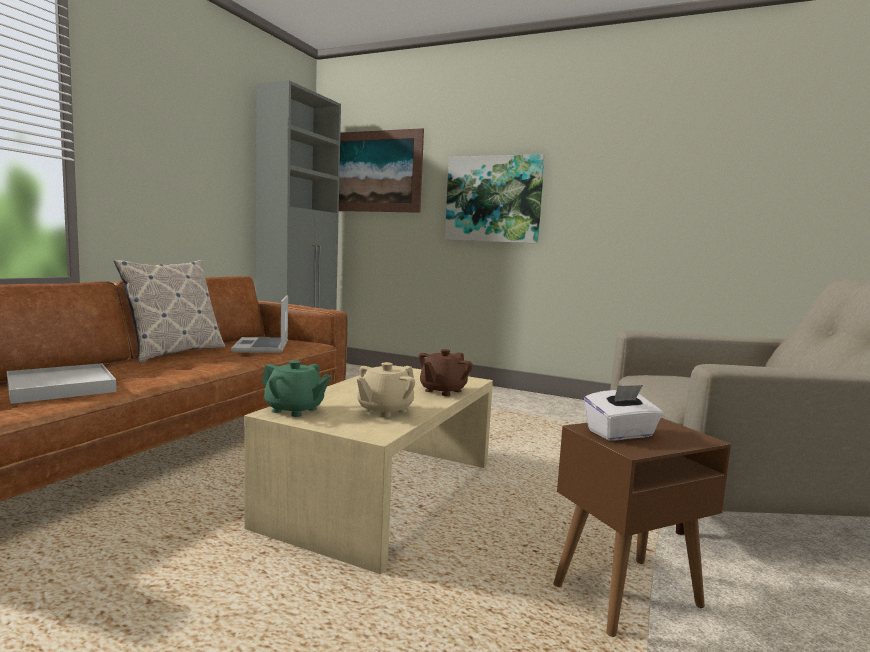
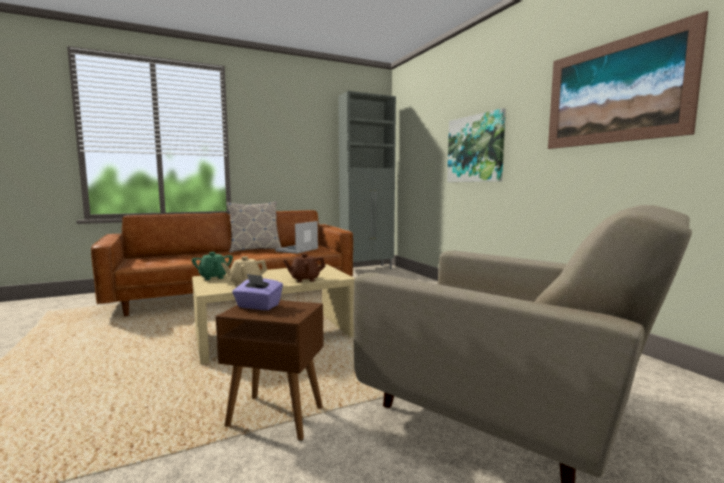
camera: 40 degrees right, 0 degrees up
(61, 388) = (175, 259): white tray -> none
(371, 171) = (414, 138): picture -> picture (614, 92)
(620, 434) = (258, 306): white tissue box -> purple tissue box

